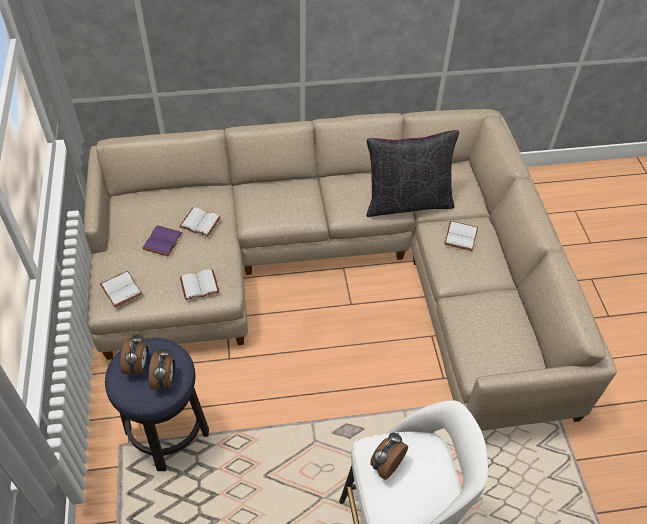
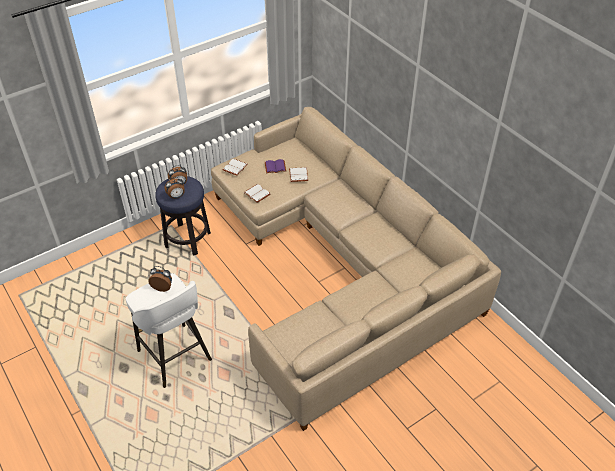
camera: 65 degrees right, 5 degrees down
(407, 202) = (386, 257): black pillow -> none
(460, 235) = (374, 290): white book -> none

